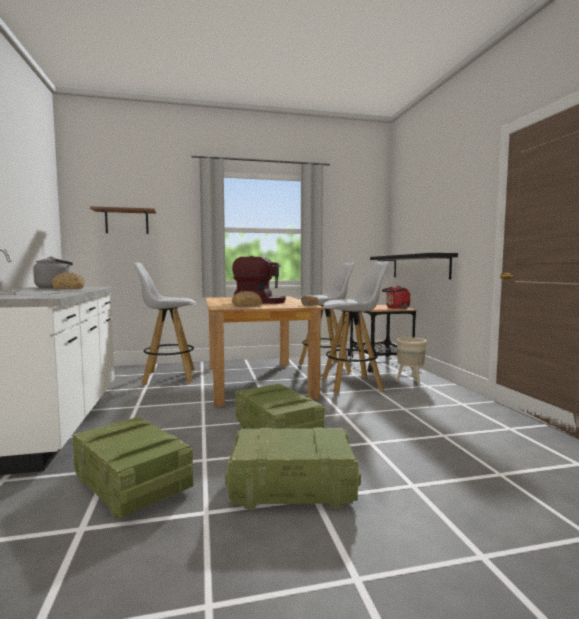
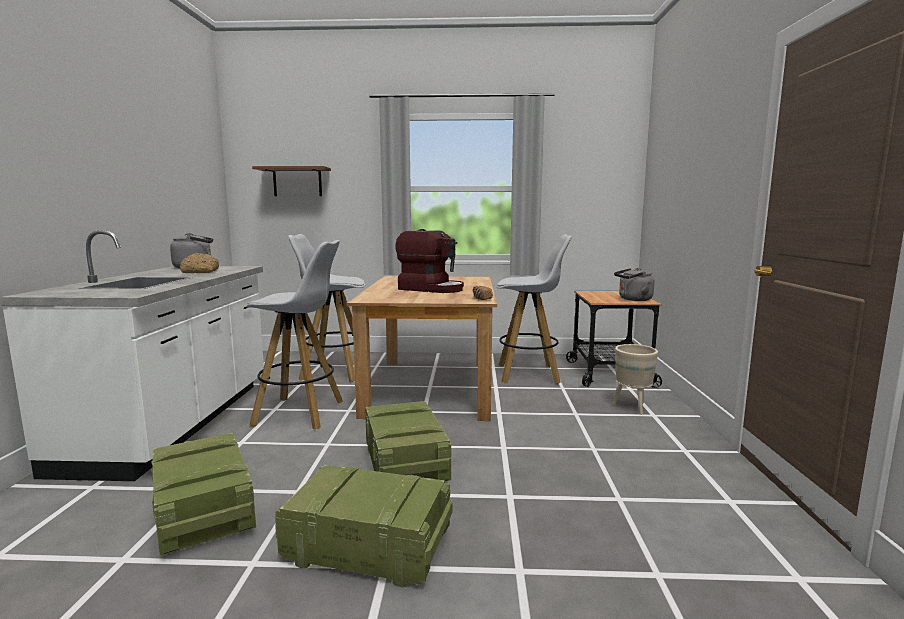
camera: 15 degrees right, 5 degrees up
(247, 305) = (405, 295): bread -> none
(352, 384) = (548, 403): white stool -> white stool (301, 413)
(396, 308) = (633, 299): red kettle -> grey kettle
(419, 266) = (672, 241): black shelf -> none

